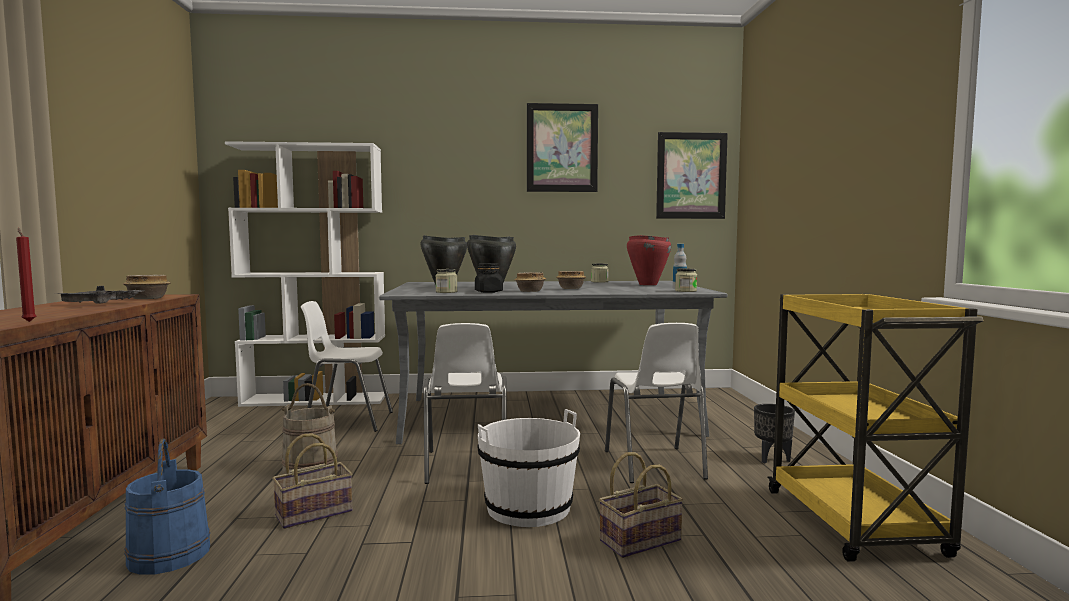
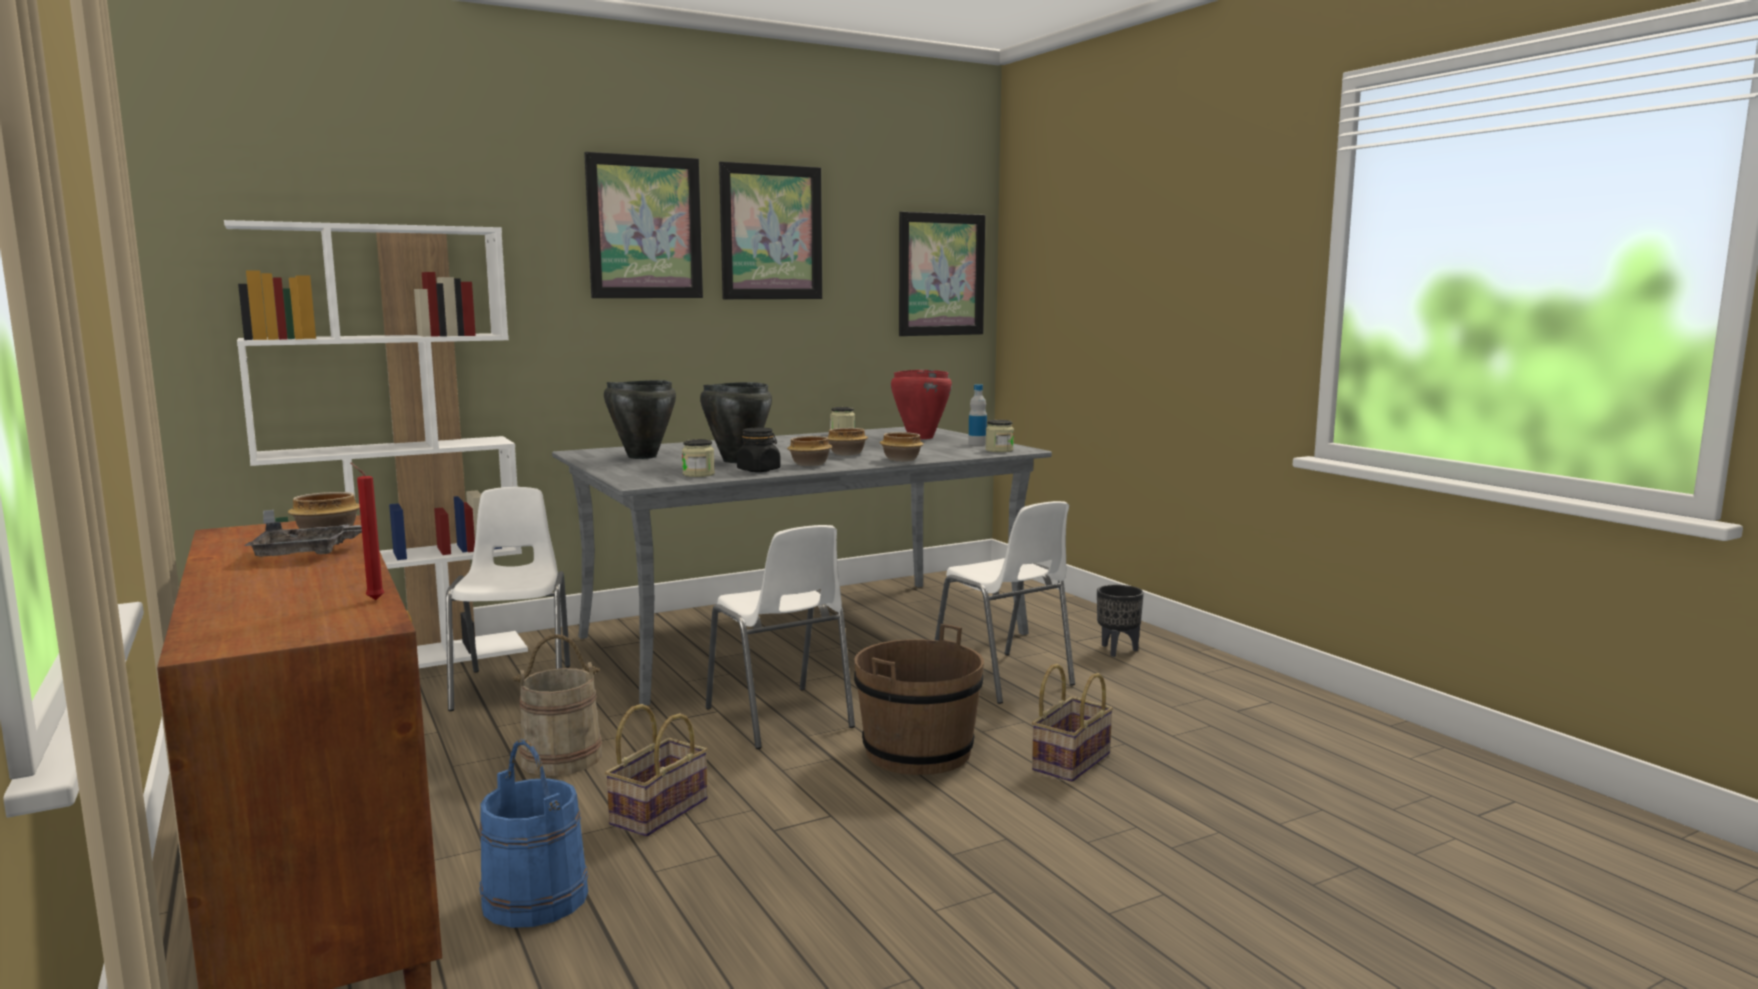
camera: 25 degrees left, 5 degrees up
(347, 421) = (516, 686): white chair -> white chair turned 105 degrees clockwise
(476, 146) = (645, 227): none -> picture
(528, 507) = (917, 752): white bucket -> brown bucket
(598, 292) = (901, 459): none -> bowl
(855, 524) = (1247, 705): yellow cart -> none

